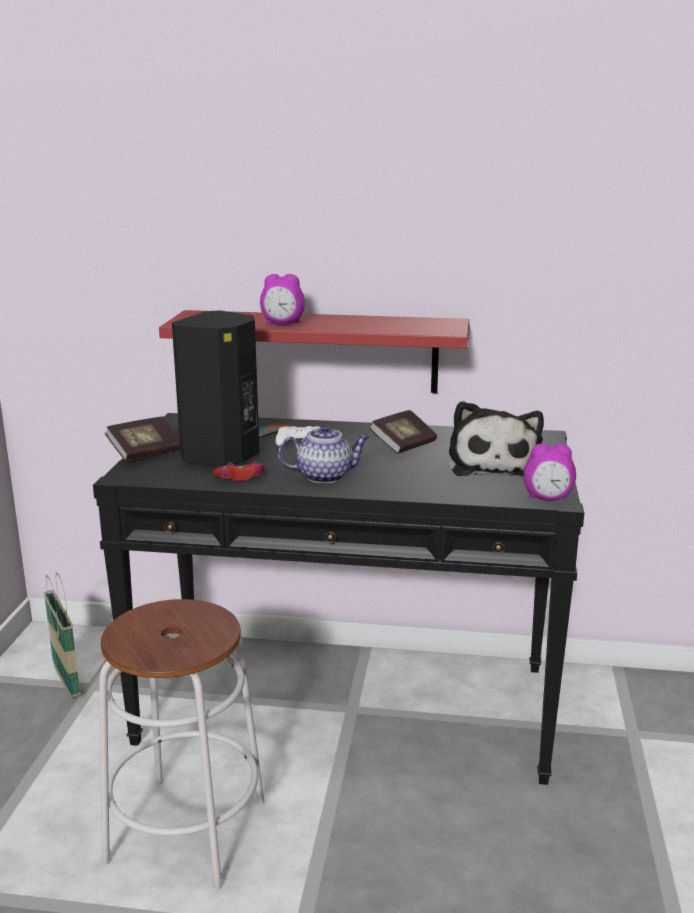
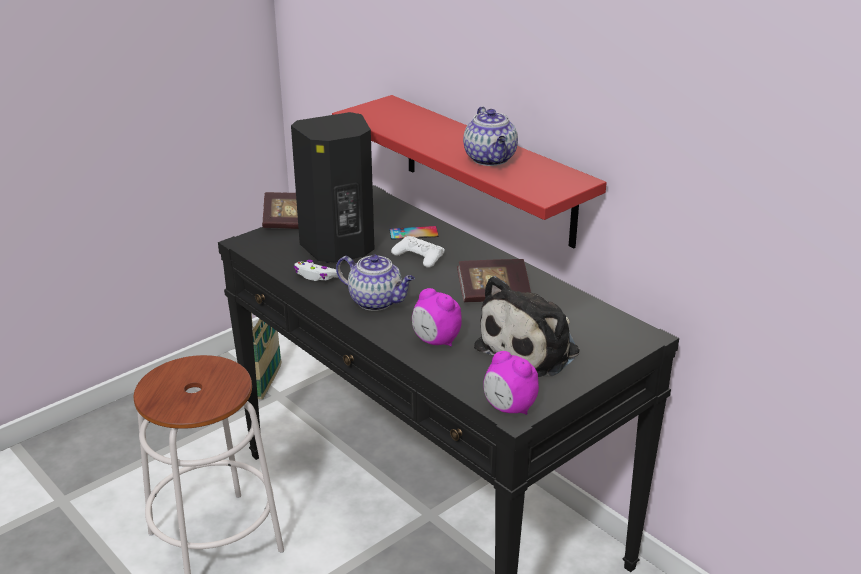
camera: 40 degrees right, 10 degrees up
(240, 477) = (316, 276): red game controller -> white game controller
(283, 324) = (425, 139): alarm clock -> alarm clock (435, 341)
(363, 324) = (491, 159): none -> teapot

